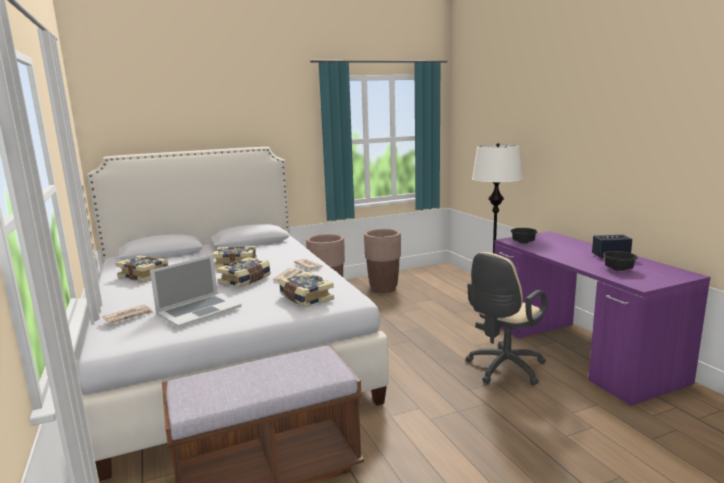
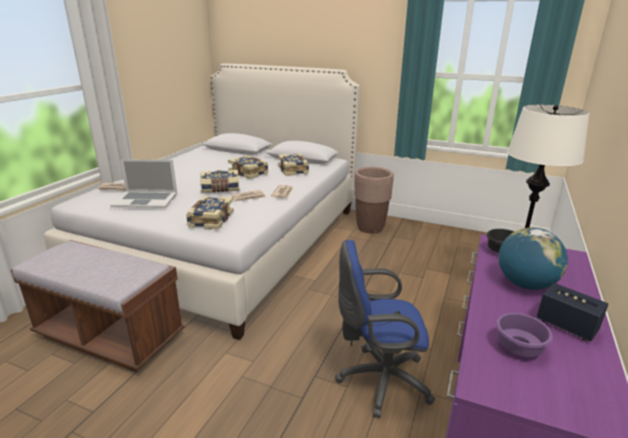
camera: 45 degrees right, 10 degrees up
(144, 275) = (192, 162): book -> book (294, 170)
(383, 288) = (426, 242): brown planter -> none
(503, 369) = (379, 380): beige office chair -> blue office chair
(564, 250) = (525, 284): none -> globe
(619, 269) = (520, 348): black bowl -> purple bowl

